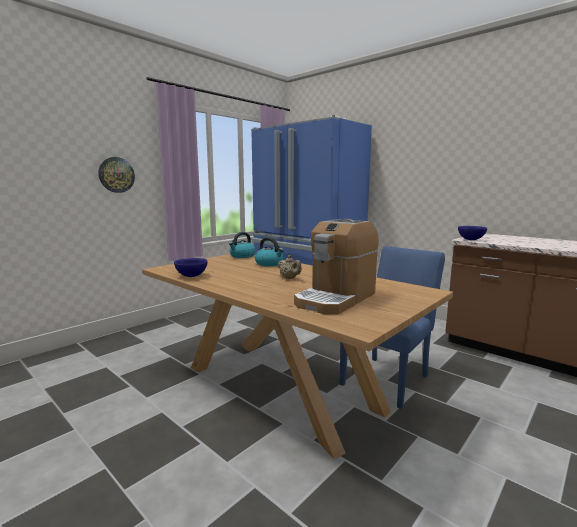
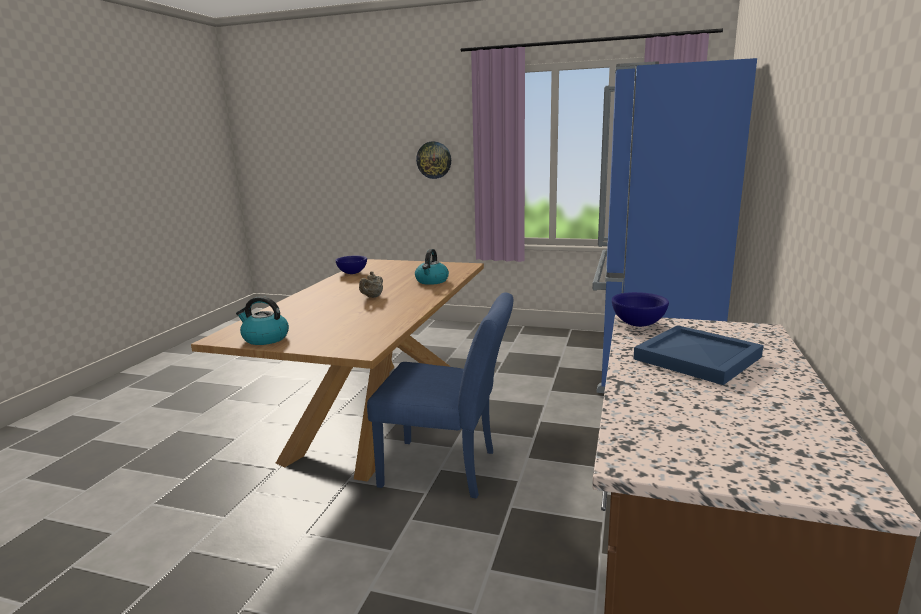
camera: 65 degrees right, 5 degrees up
(242, 256) = (459, 267): kettle -> kettle (265, 338)
(336, 299) = (305, 321): coffee machine -> none
(520, 241) = (699, 358): none -> blue tray

